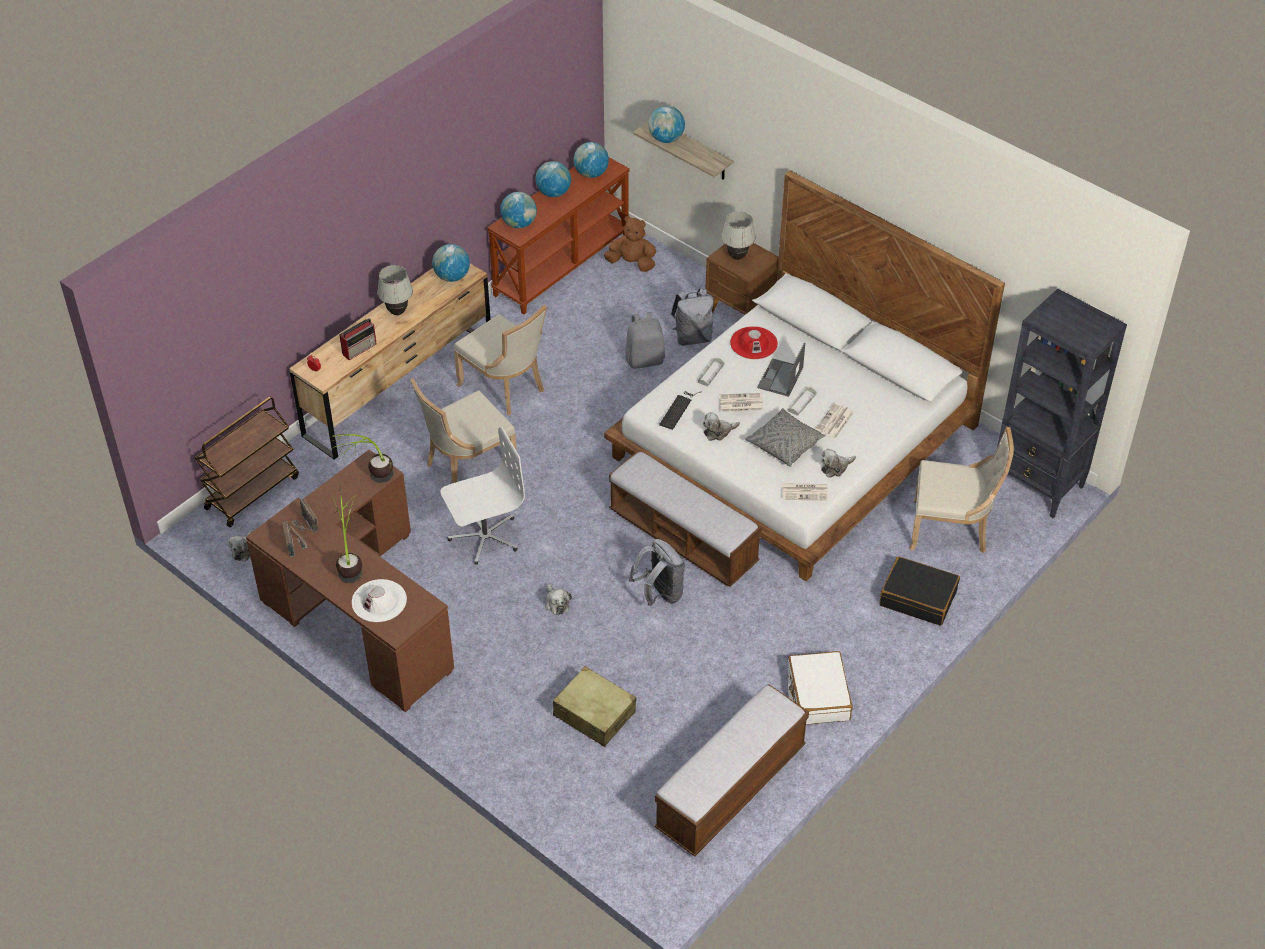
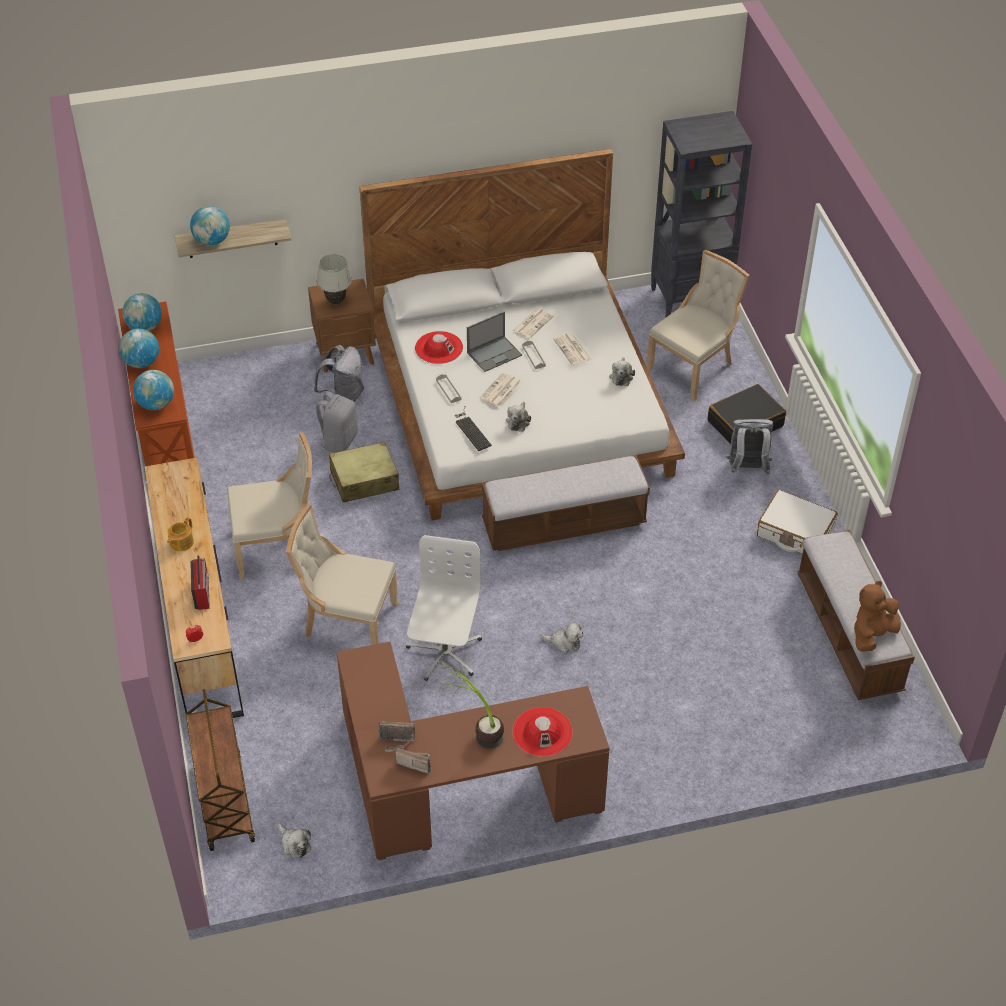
camera: 55 degrees left, 0 degrees up
(368, 479) = (375, 670): potted plant -> none
(379, 601) = (542, 732): white hat -> red hat
(397, 312) = (181, 542): white table lamp -> teapot
(452, 276) = (175, 482): globe -> none
(467, 466) = (347, 622): beige chair -> beige chair turned 105 degrees clockwise
(594, 714) = (706, 680): beige suitcase -> beige suitcase (364, 480)
(632, 263) = (213, 387): brown plush toy -> brown plush toy (872, 634)
(660, 594) = (612, 570): grey backpack -> grey backpack (747, 468)
(780, 378) = (494, 354): laptop -> laptop turned 90 degrees counterclockwise
(785, 444) = (569, 390): grey pillow -> none
(806, 492) = (632, 406): newspaper -> newspaper (533, 323)

